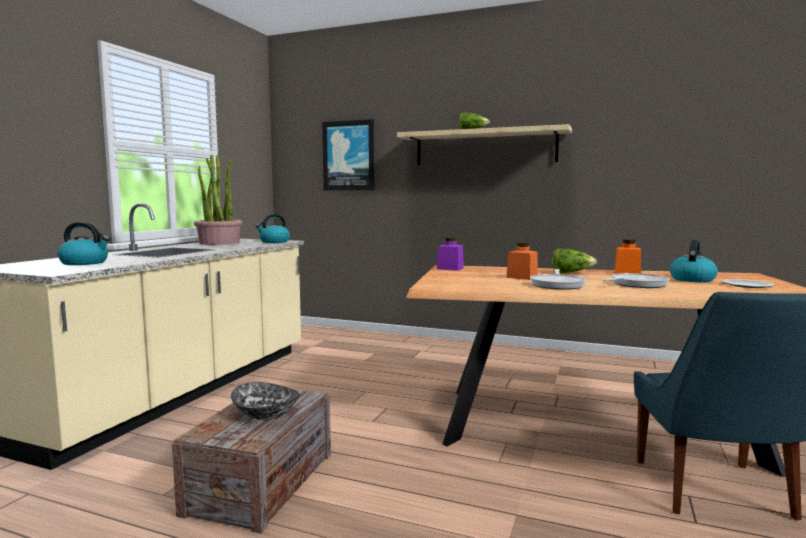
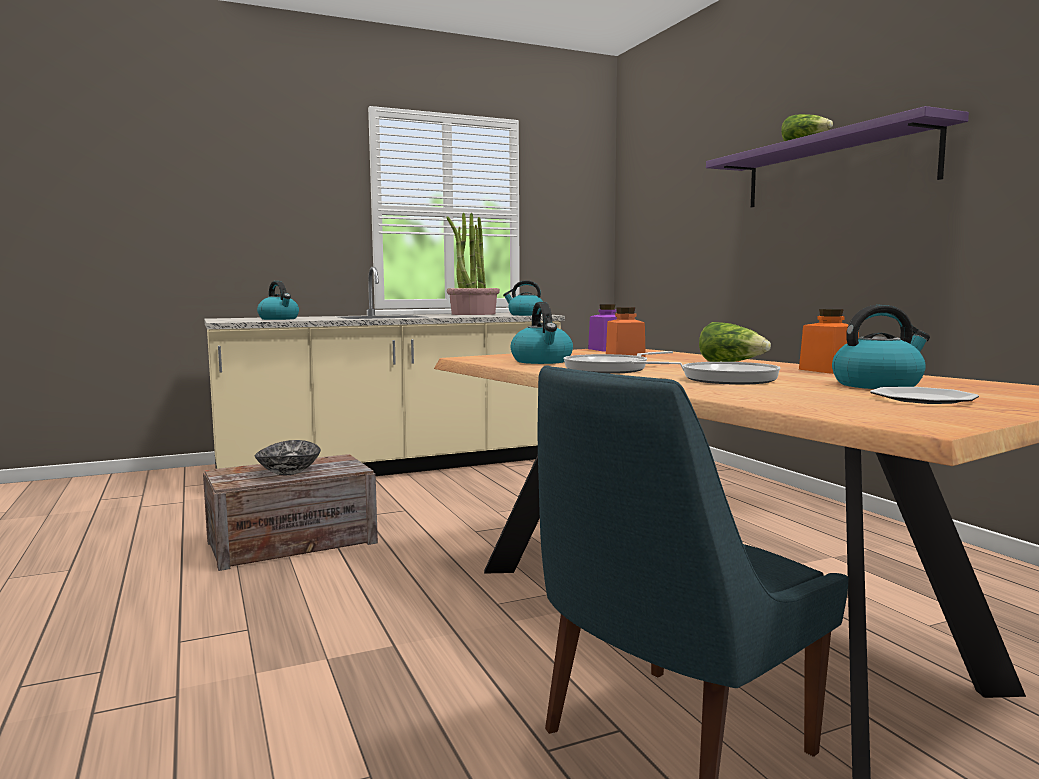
camera: 45 degrees right, 0 degrees up
(349, 156) = (681, 202): picture -> none
(484, 147) = (834, 168): beige shelf -> purple shelf
(489, 283) = (542, 361): none -> kettle

